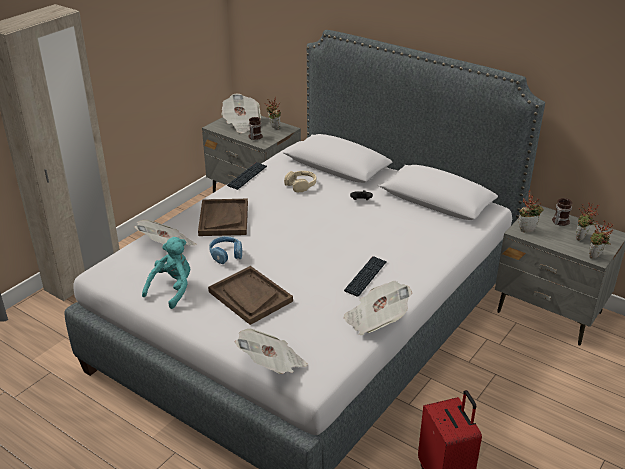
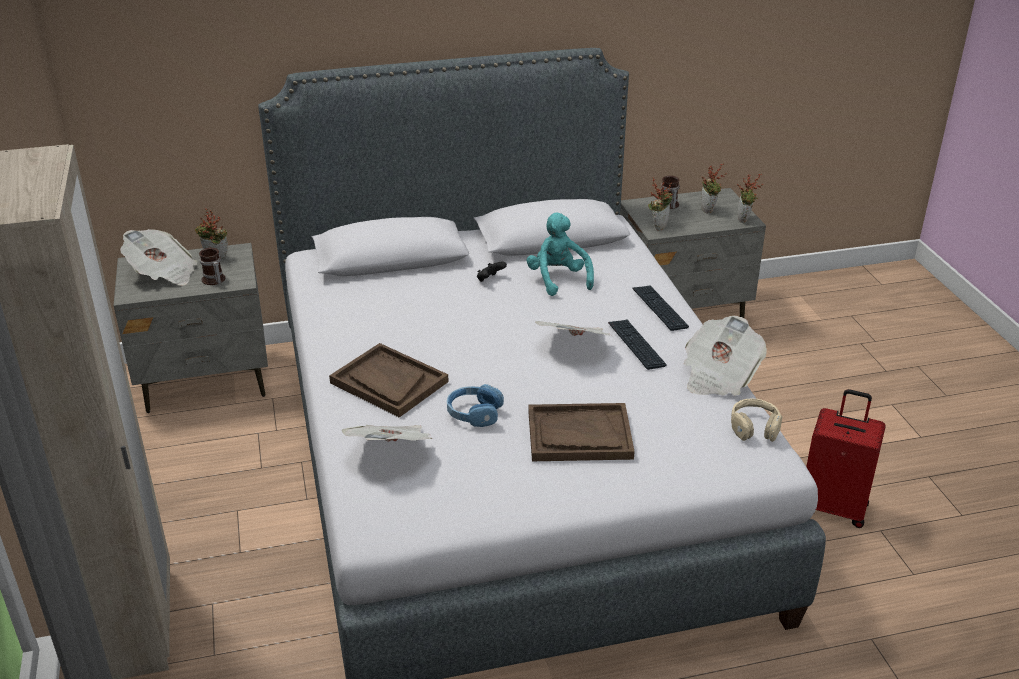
camera: 50 degrees left, 0 degrees up
(172, 289) = (490, 487): turquoise plush toy -> turquoise plush toy (558, 279)
(247, 176) = (316, 323): keyboard -> keyboard (659, 308)
(272, 365) = (723, 477): newspaper -> newspaper (575, 346)
(301, 185) = (398, 298): beige headphones -> beige headphones (754, 427)

